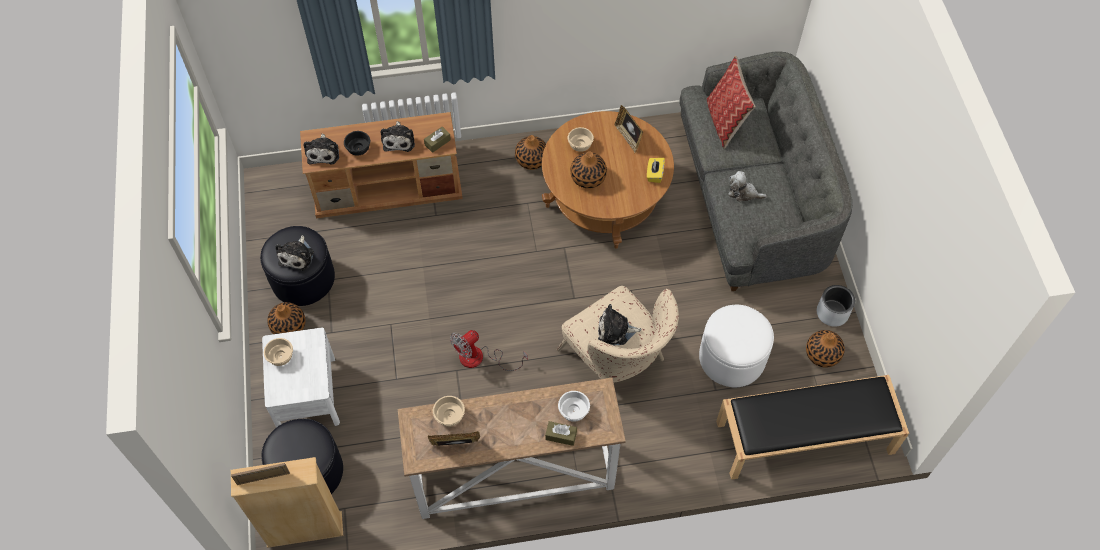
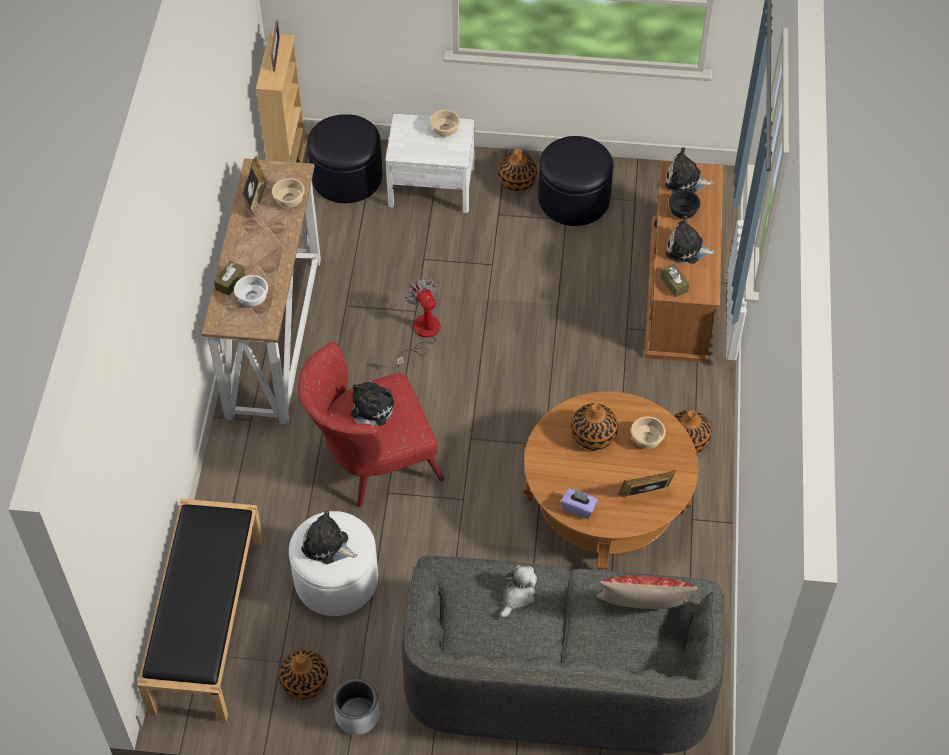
camera: 105 degrees right, 5 degrees down
(297, 256) = (569, 162): plush toy -> plush toy (327, 546)
(617, 363) = (371, 460): beige armchair -> red armchair
(654, 174) = (579, 508): yellow tissue box -> purple tissue box

